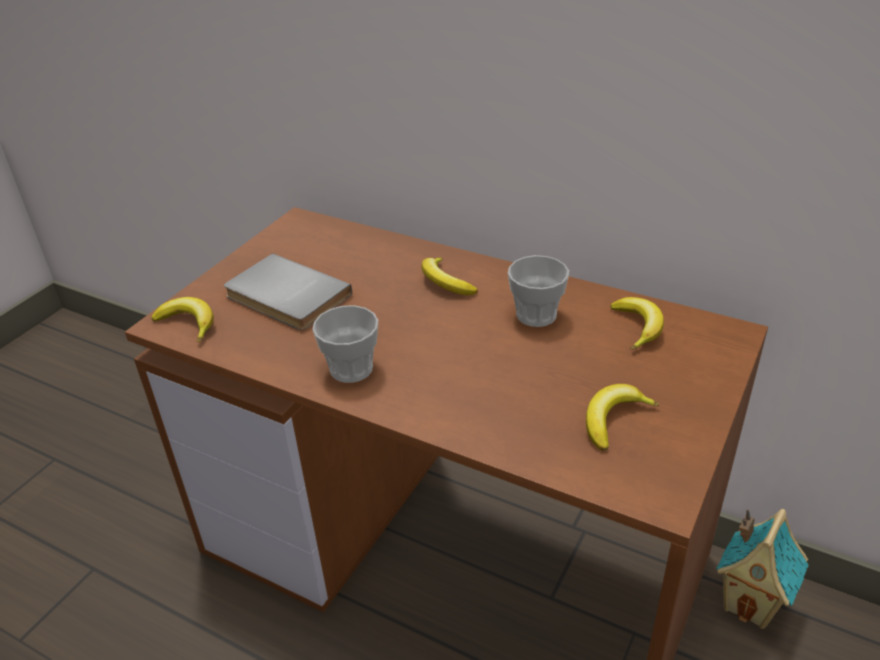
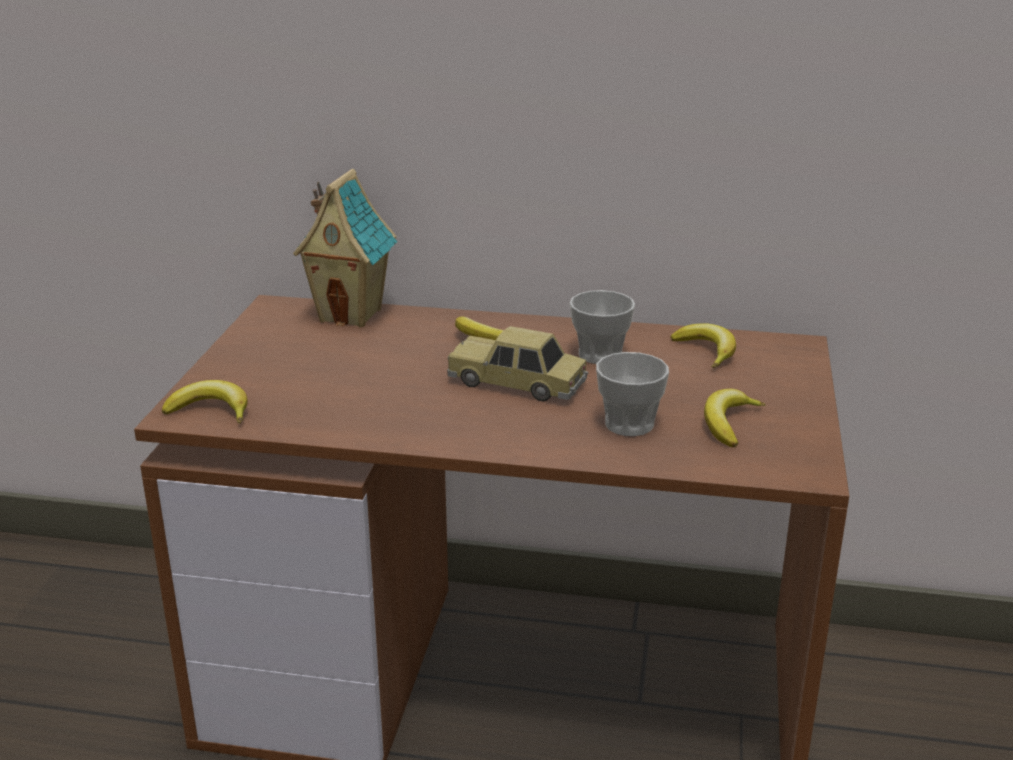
camera: 20 degrees left, 10 degrees down
(285, 297) = (311, 374): grey book -> none
(351, 369) = (434, 423): cup -> cup (629, 424)
(445, 336) = (517, 383): none -> toy car
(751, 604) = (846, 663): toy house -> toy house (352, 315)

